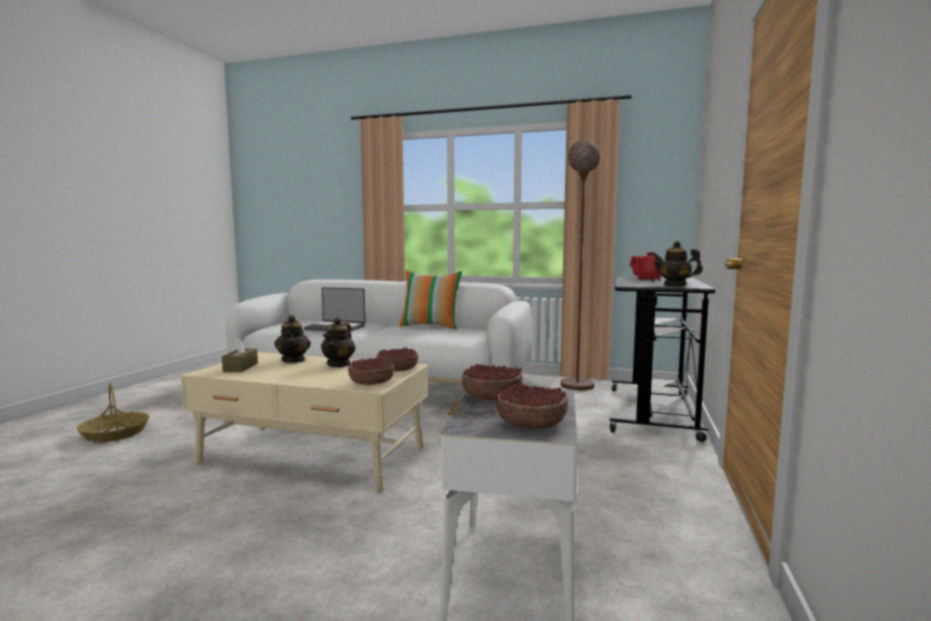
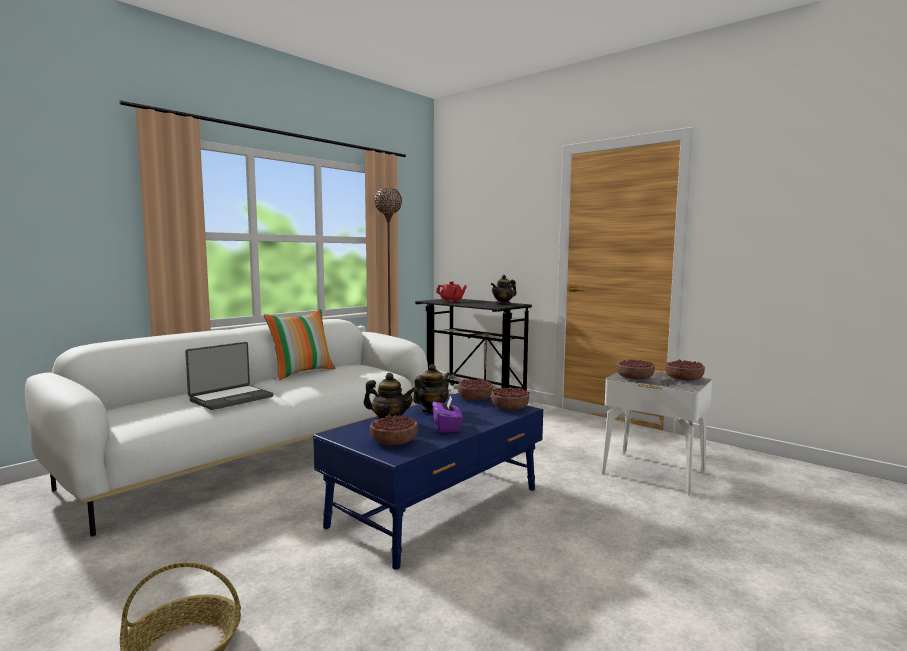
camera: 65 degrees left, 0 degrees up
(240, 367) = (394, 441): brown tissue box -> bowl
(286, 373) = (447, 427): none -> purple tissue box
(314, 455) = (438, 507): beige coffee table -> blue coffee table
(339, 364) = (431, 410): teapot -> teapot turned 90 degrees counterclockwise

